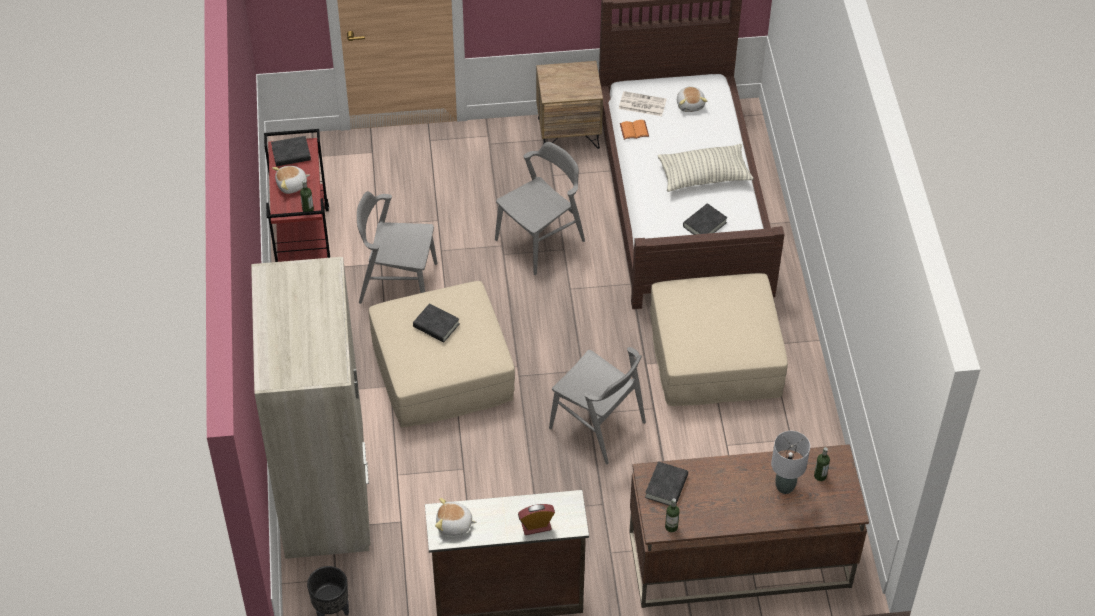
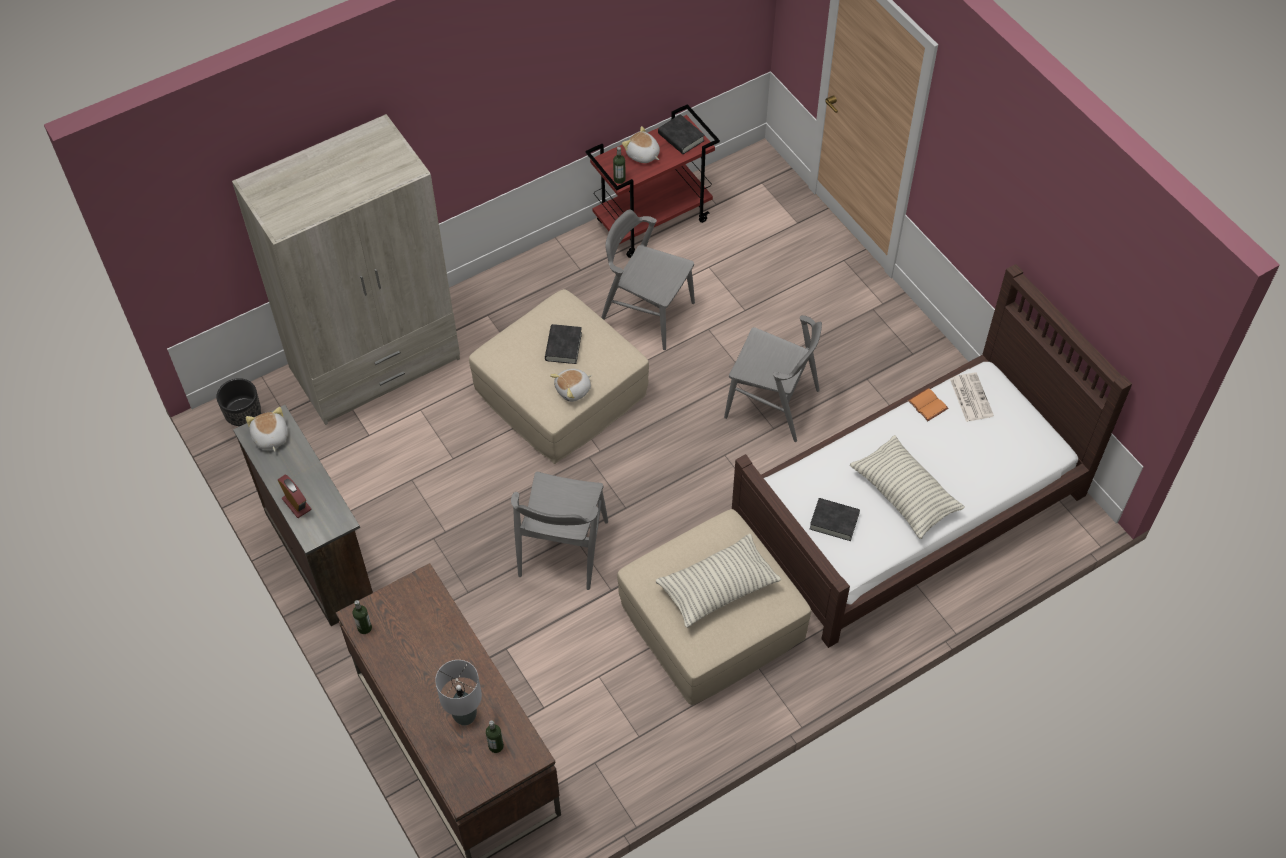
camera: 65 degrees right, 5 degrees up
(398, 283) = (647, 313): grey chair -> grey chair turned 45 degrees counterclockwise
(568, 132) = (935, 368): brown nightstand -> none
(666, 487) = (413, 604): black book -> none
(690, 104) = (1002, 441): plush toy -> plush toy (573, 390)
(722, 316) = (717, 588): none -> pillow

